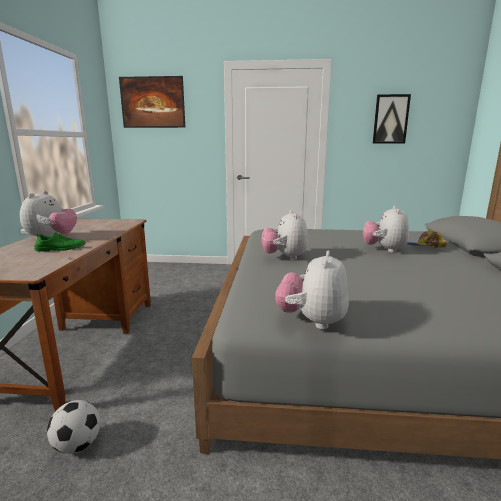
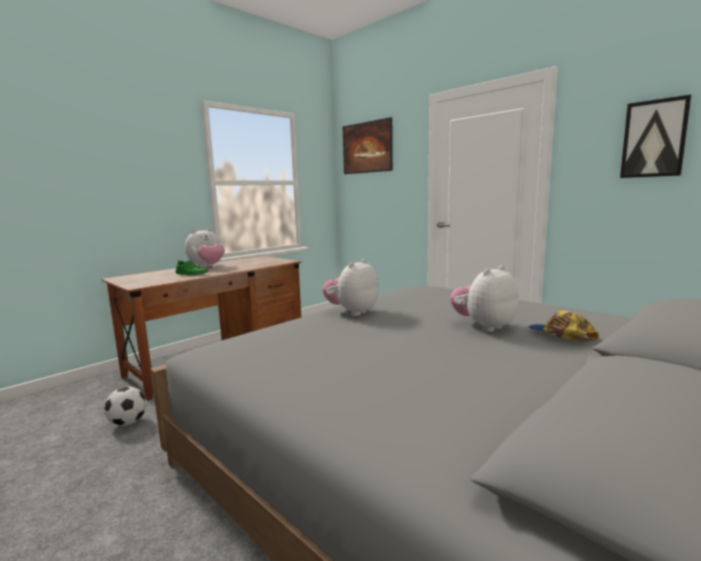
camera: 40 degrees right, 5 degrees down
(312, 321) = (227, 365): plush toy -> none

